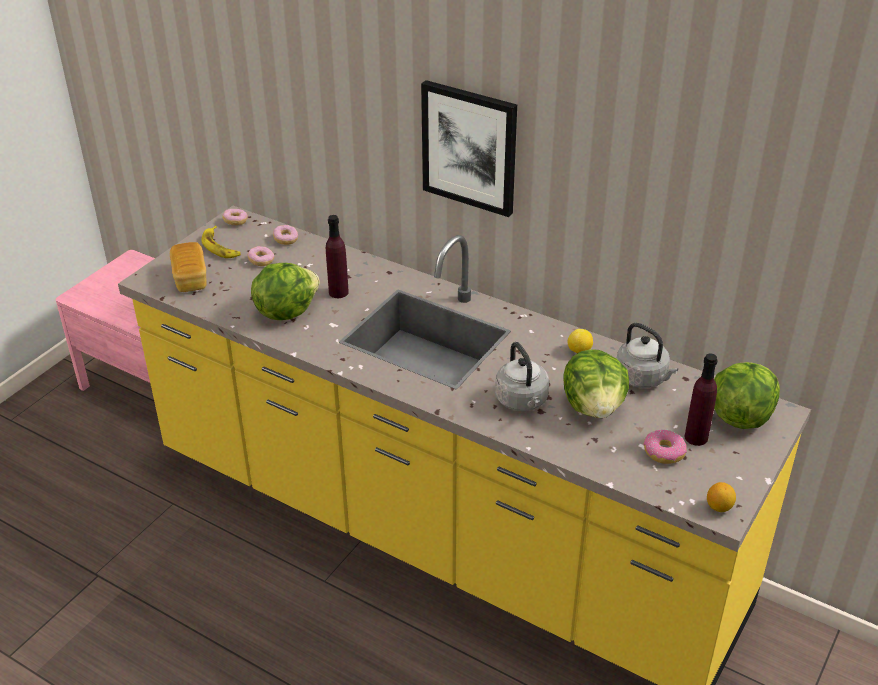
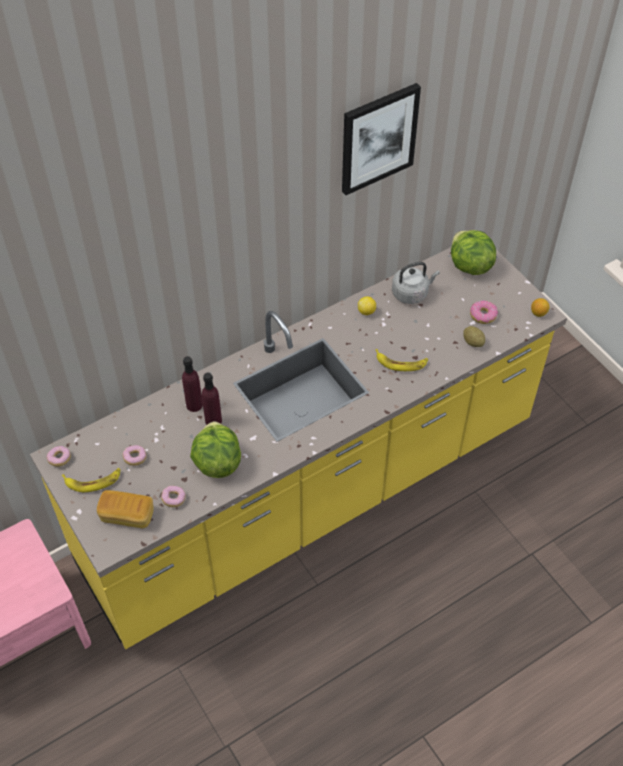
camera: 65 degrees left, 15 degrees up
(286, 240) = (114, 432): donut -> donut (174, 499)
(470, 147) = (244, 253): picture -> picture (378, 138)
(522, 401) = (401, 362): grey kettle -> banana
(594, 407) = (425, 329): lettuce -> none
(608, 455) = (473, 342): none -> potato
(696, 437) = (477, 295): purple bottle -> purple bottle (194, 405)

